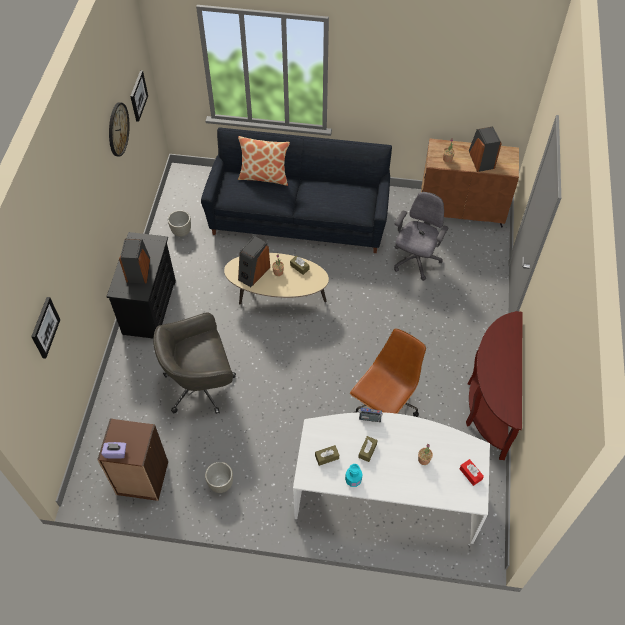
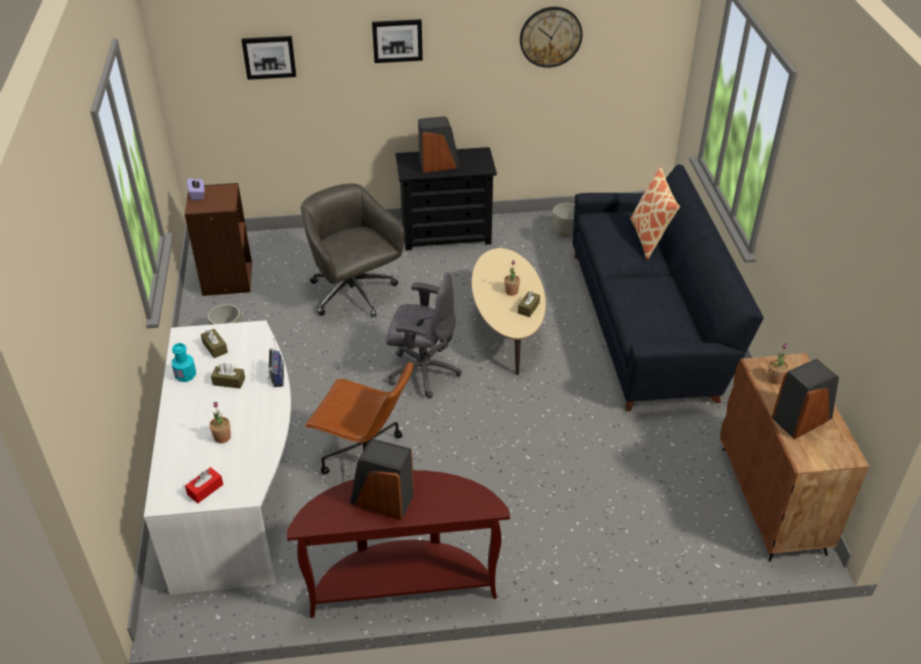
camera: 75 degrees right, 15 degrees down
(138, 95) = (627, 50): picture -> picture (397, 40)
(253, 273) = (501, 272): speaker -> speaker (382, 500)
(415, 261) = (635, 457): grey office chair -> grey office chair (423, 371)

